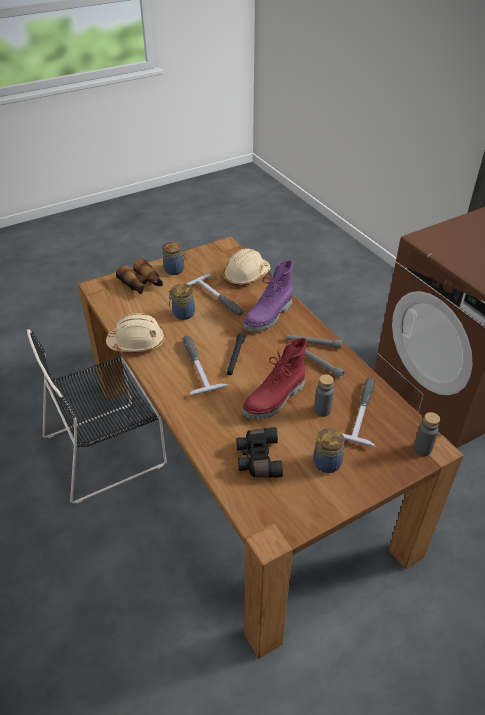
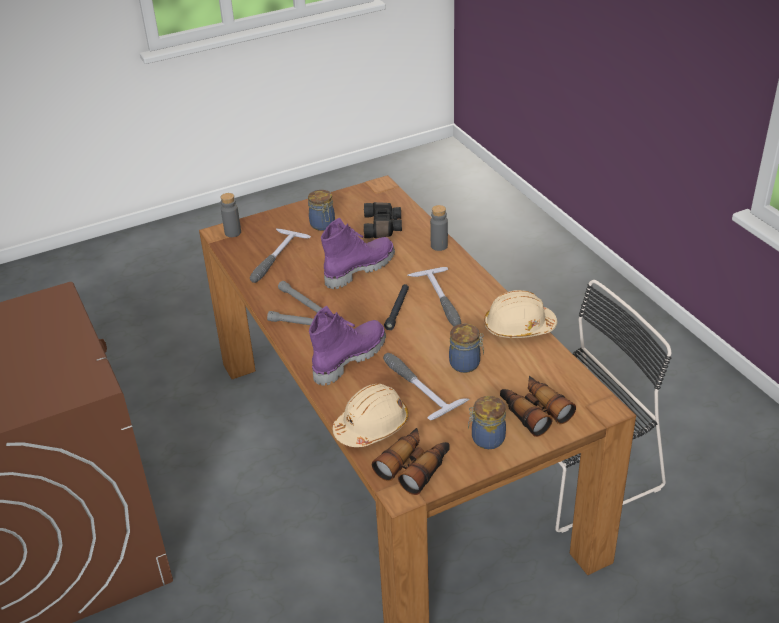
camera: 175 degrees left, 5 degrees down
(219, 256) = (414, 466): none -> binoculars
(275, 400) = (359, 269): red boot -> purple boot
(322, 410) = (313, 261): grey bottle -> grey bottle (439, 246)

